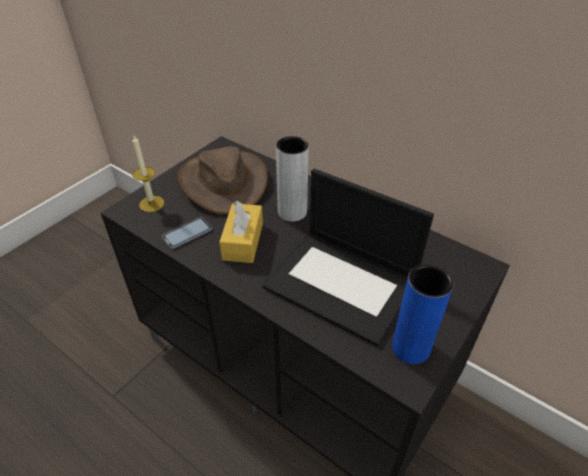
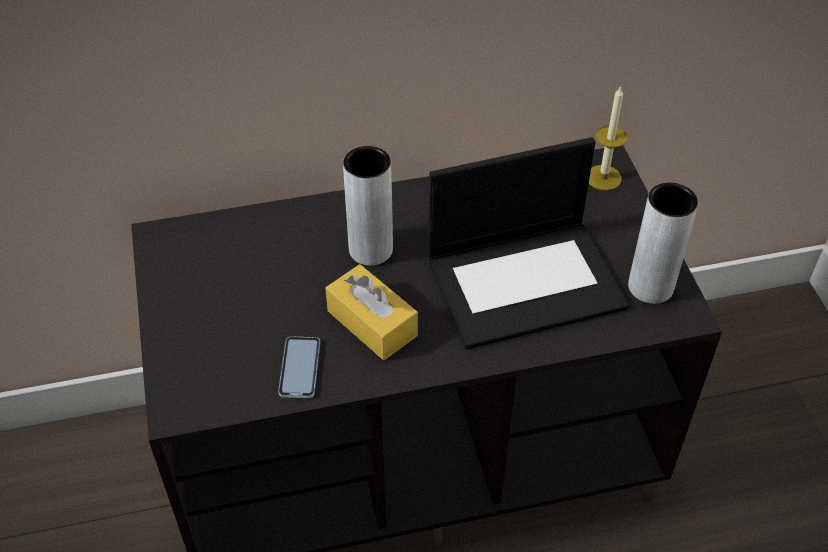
camera: 50 degrees left, 5 degrees up
(151, 204) = (197, 374): candle -> candle (603, 177)
(223, 182) = (238, 278): brown hat -> none
(410, 348) = (650, 287): blue vase -> grey vase

